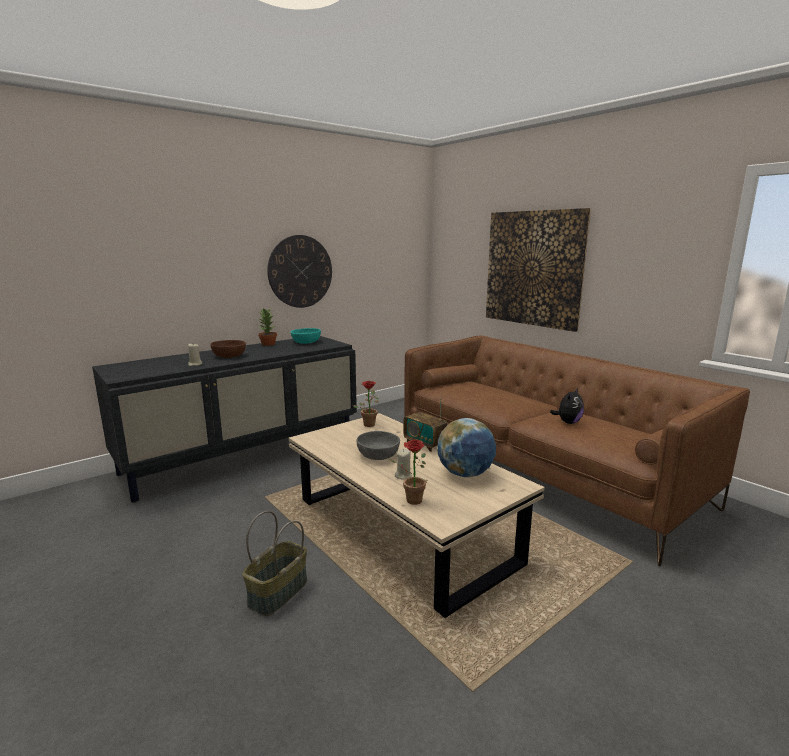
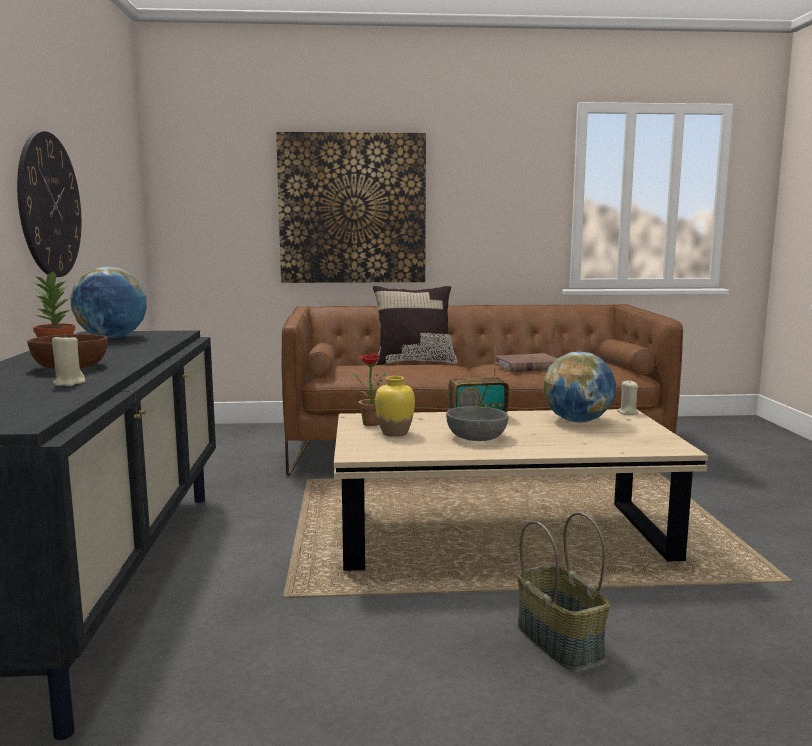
camera: 55 degrees left, 5 degrees down
(306, 342) = (112, 338): turquoise bowl -> globe
(357, 434) = (394, 433): none -> yellow vase
(403, 475) = (550, 439): beige candle -> beige candle (627, 412)
(410, 500) = (615, 448): potted plant -> none
(524, 393) = (414, 362): none -> pillow
(568, 422) = (528, 367): plush toy -> brown book

